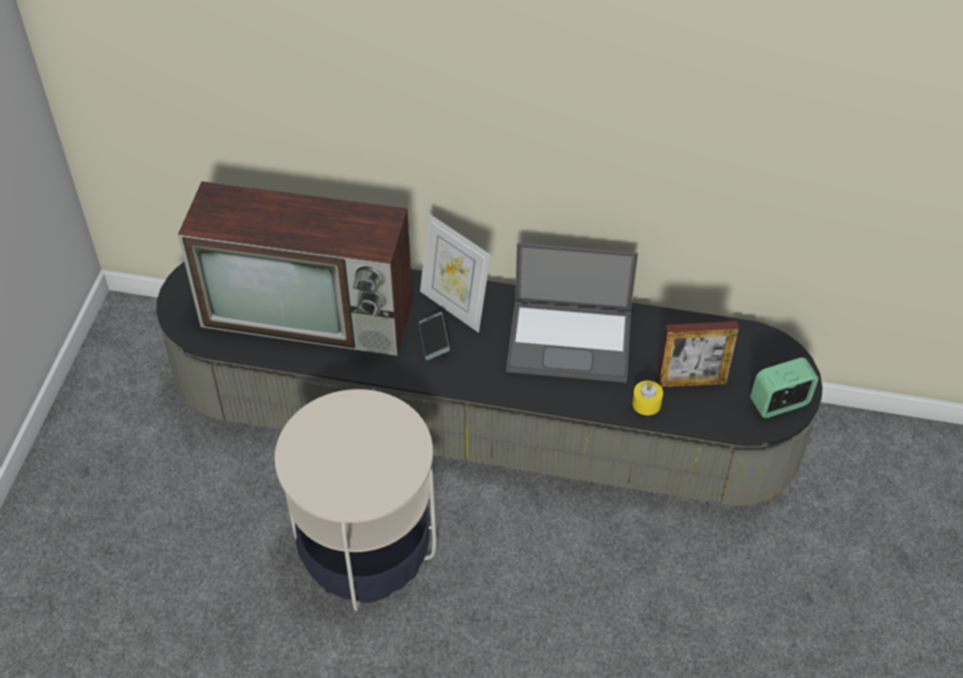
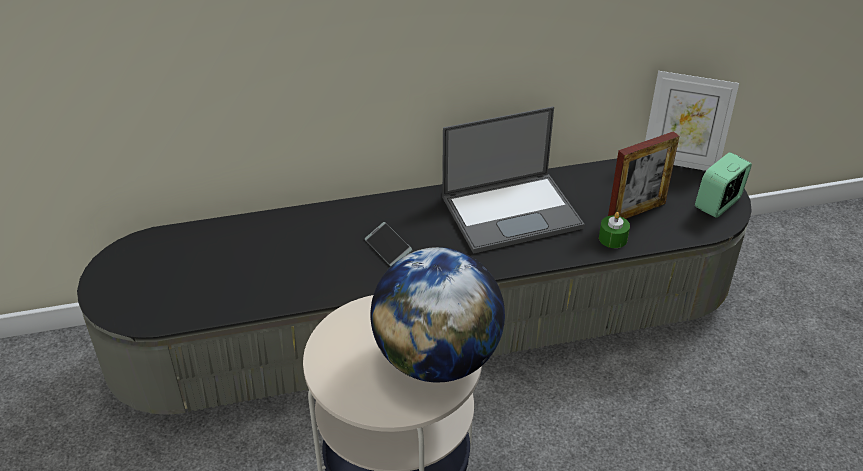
camera: 25 degrees left, 10 degrees down
(312, 314) = (254, 264): television -> none
(386, 470) = (437, 359): none -> globe
(454, 307) = (389, 217): picture frame -> picture frame (680, 161)
(646, 403) = (613, 238): yellow candle -> green candle

